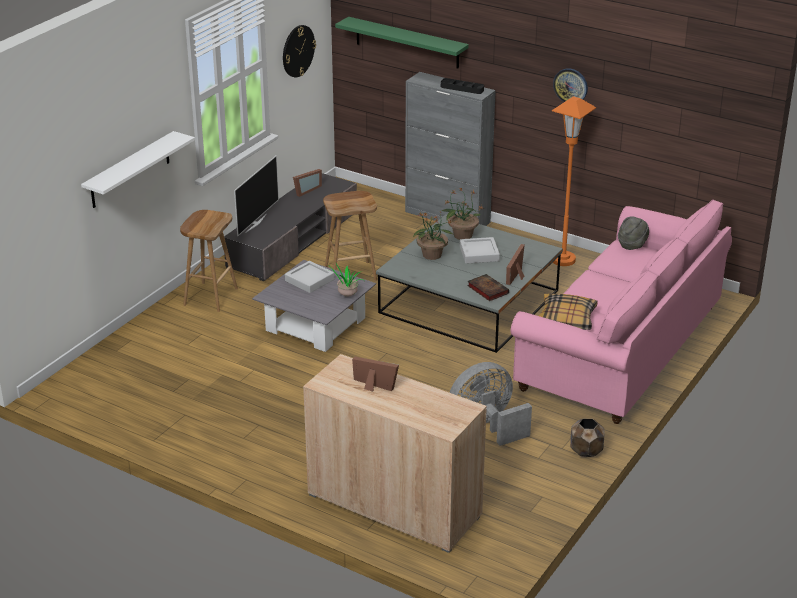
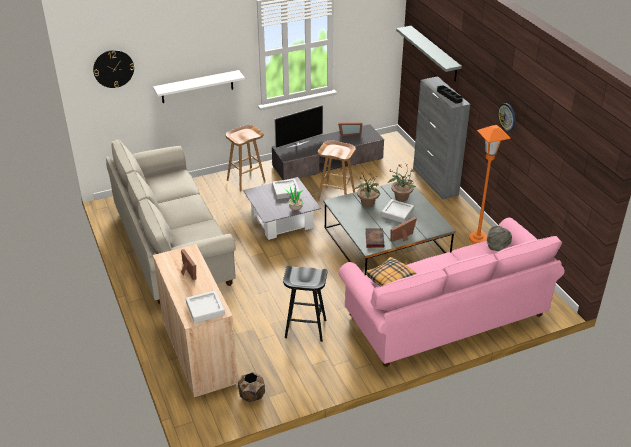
camera: 35 degrees right, 5 degrees up
(209, 407) = (173, 246): none -> beige sofa
(298, 51) = (366, 40): wall clock -> wall clock (113, 68)
(407, 43) = (434, 53): green shelf -> grey shelf
(447, 413) = (205, 309): none -> grey tray
(486, 426) = (305, 329): grey fan -> black stool
(585, 452) = (345, 375): brown planter -> brown planter (251, 396)

